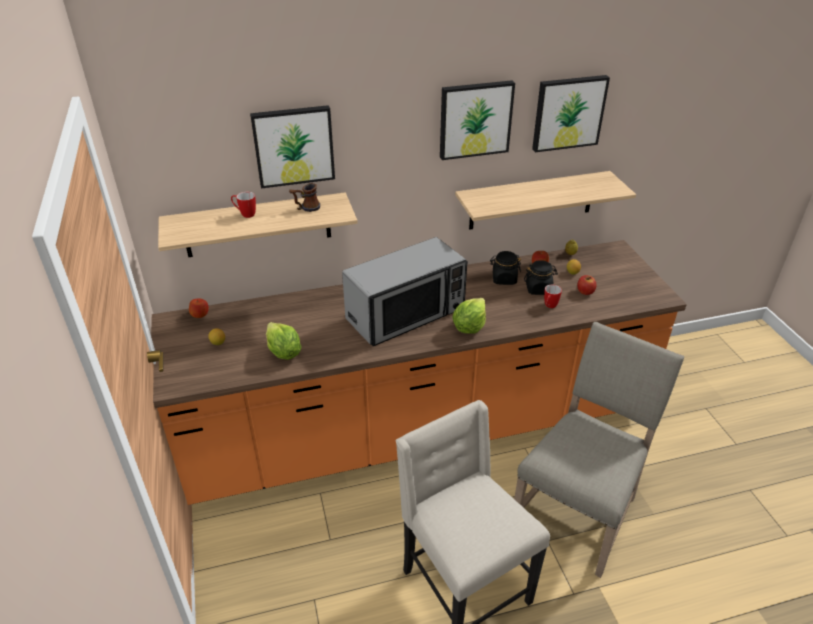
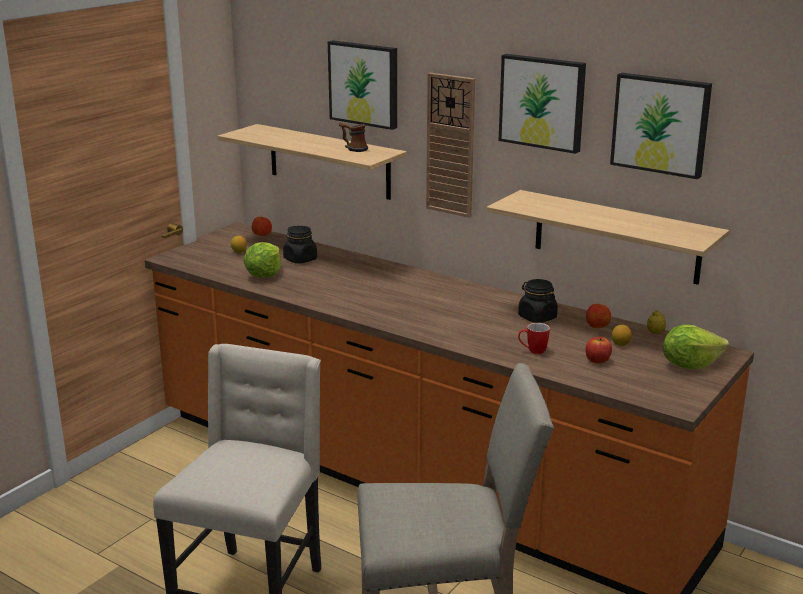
camera: 50 degrees right, 15 degrees down
(245, 214) = (307, 138): mug -> none
(390, 175) = (450, 145): none -> wall clock
(406, 314) = (396, 297): microwave -> none
(469, 327) = (427, 327): lettuce -> lettuce (689, 365)
(538, 289) = (554, 337): black jar -> black jar (300, 259)

